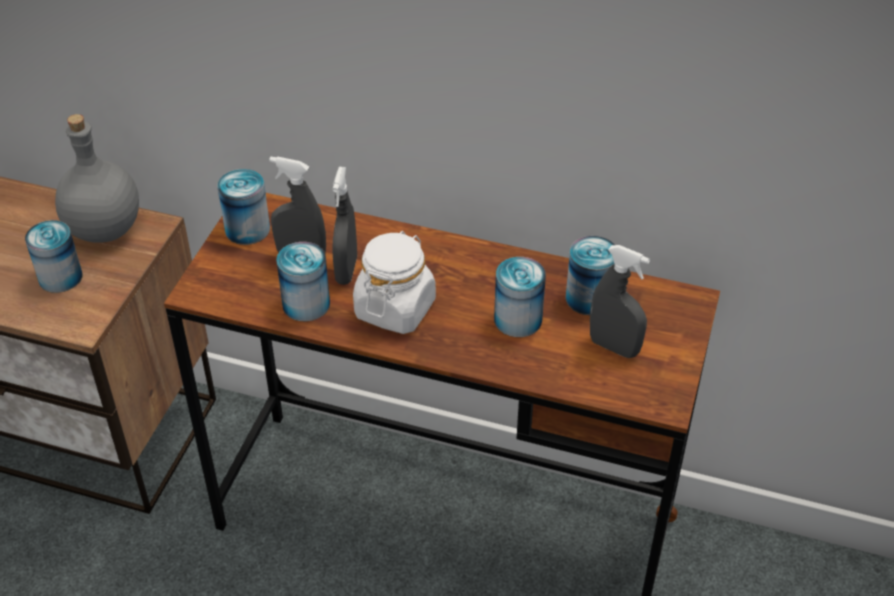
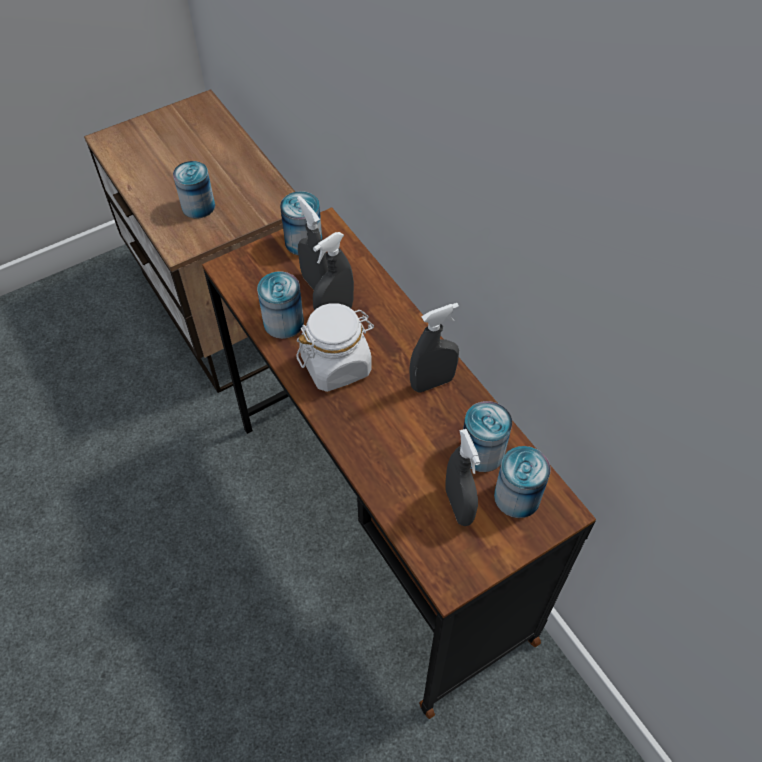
camera: 40 degrees right, 10 degrees up
(103, 229) = (253, 187): grey bottle -> none
(492, 272) = (432, 382): none -> grey spray bottle
(518, 319) = (411, 433): can -> can (517, 497)

